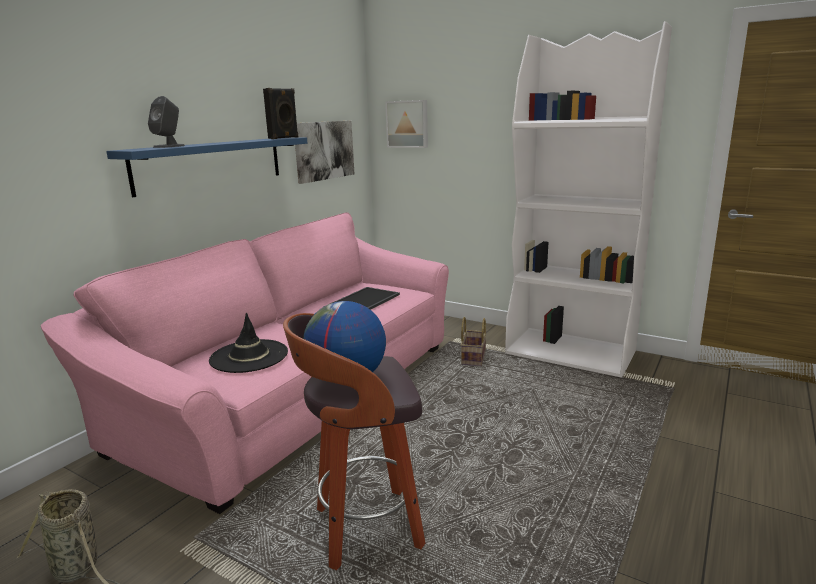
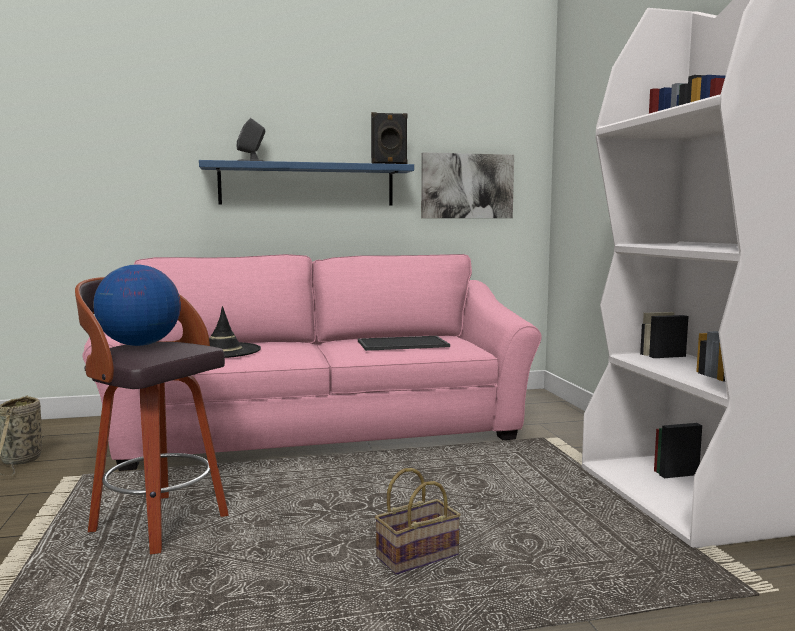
camera: 45 degrees right, 10 degrees down
(407, 124) = (578, 157): picture -> none
(472, 357) = (534, 458): basket -> basket (418, 555)

